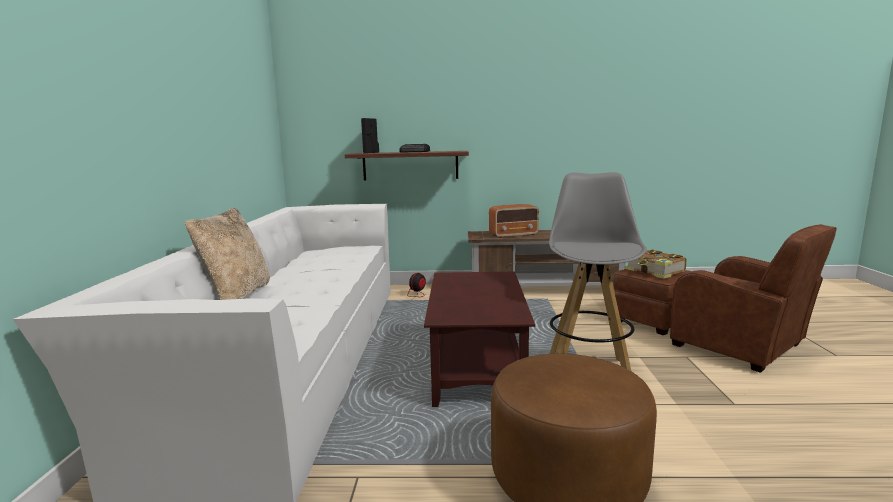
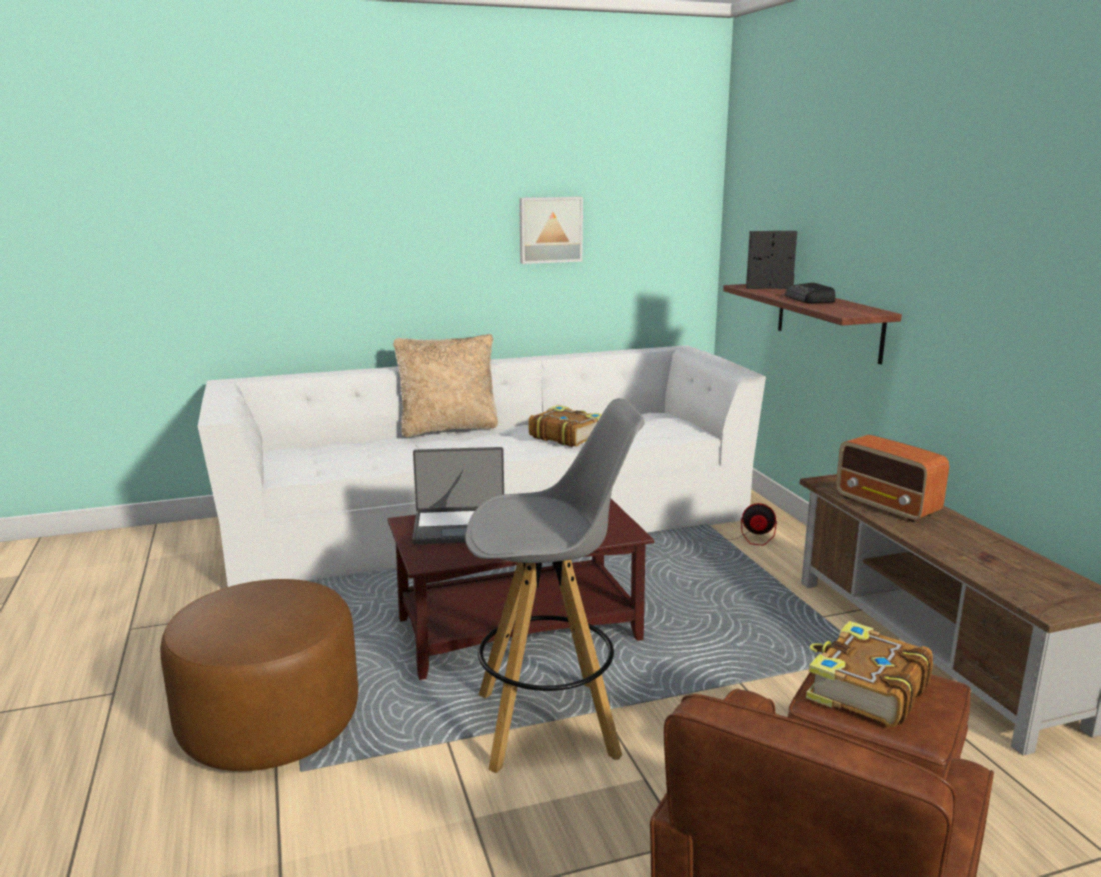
camera: 70 degrees right, 5 degrees up
(224, 121) = (550, 229): none -> picture
(331, 267) = (566, 436): none -> book
(464, 306) = (460, 527): none -> laptop

